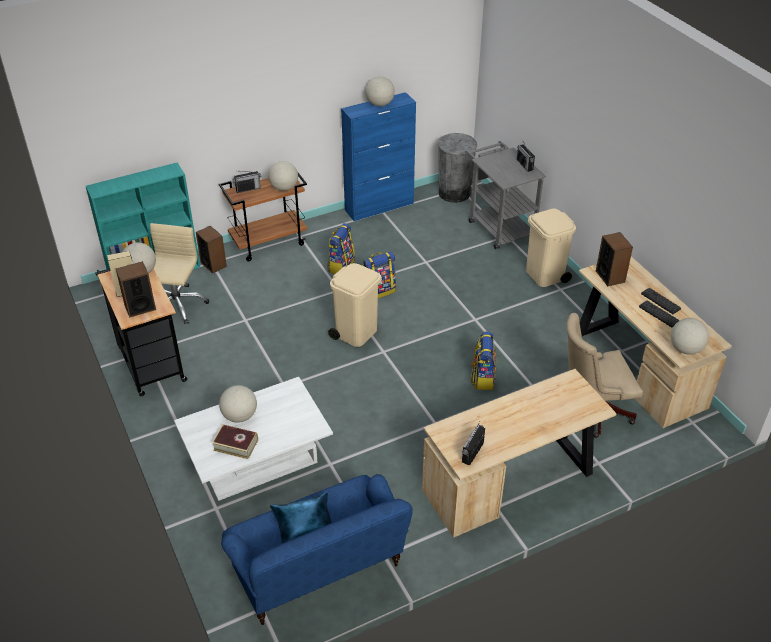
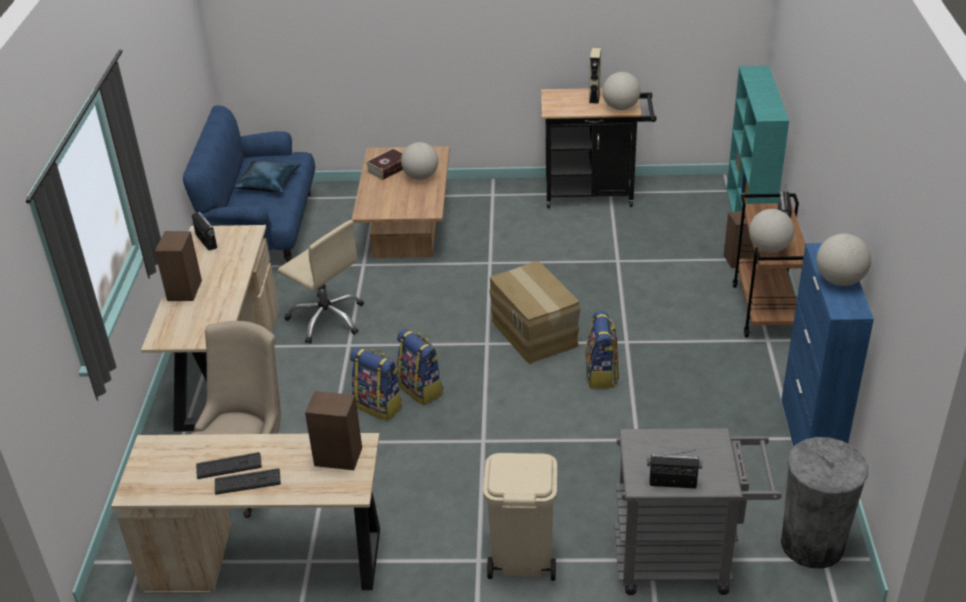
camera: 120 degrees right, 5 degrees down
(140, 307) = (564, 101): speaker -> speaker (185, 290)
(177, 305) = (676, 222): beige office chair -> beige office chair (327, 318)
(257, 461) = (406, 227): white coffee table -> brown coffee table
(341, 265) = (678, 358): backpack -> backpack (421, 389)
(356, 332) = (535, 333): beige trash can -> cardboard box
(685, 349) = (153, 456): globe -> none

